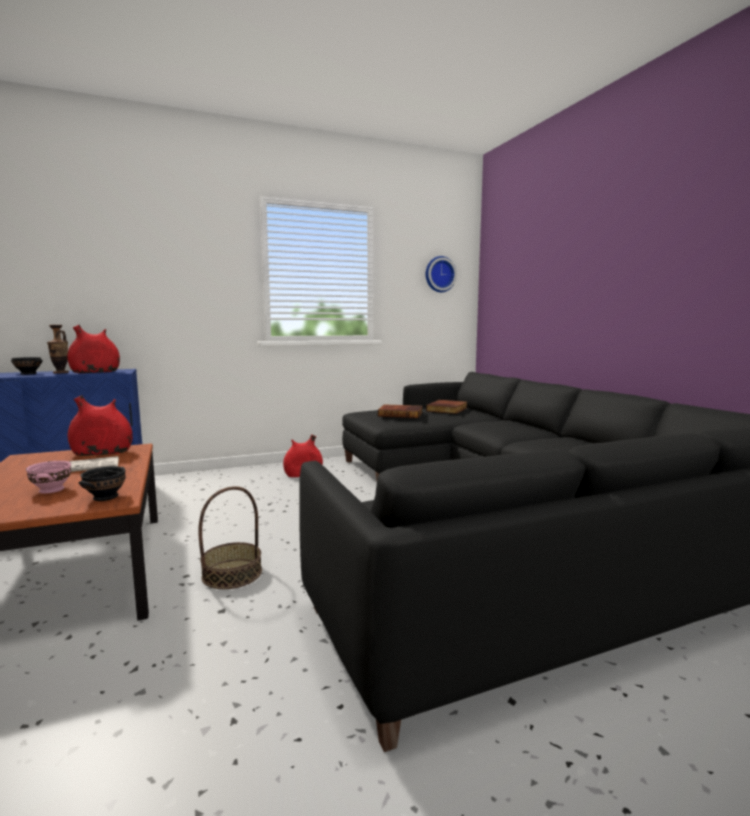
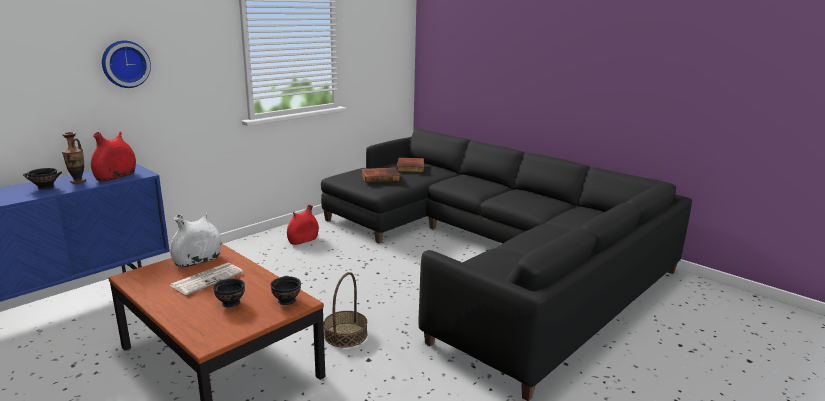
camera: 25 degrees left, 10 degrees up
(50, 490) = (230, 303): pink bowl -> black bowl
(102, 453) = (198, 261): red vase -> white vase
(439, 274) = (387, 41): wall clock -> wall clock (125, 64)

